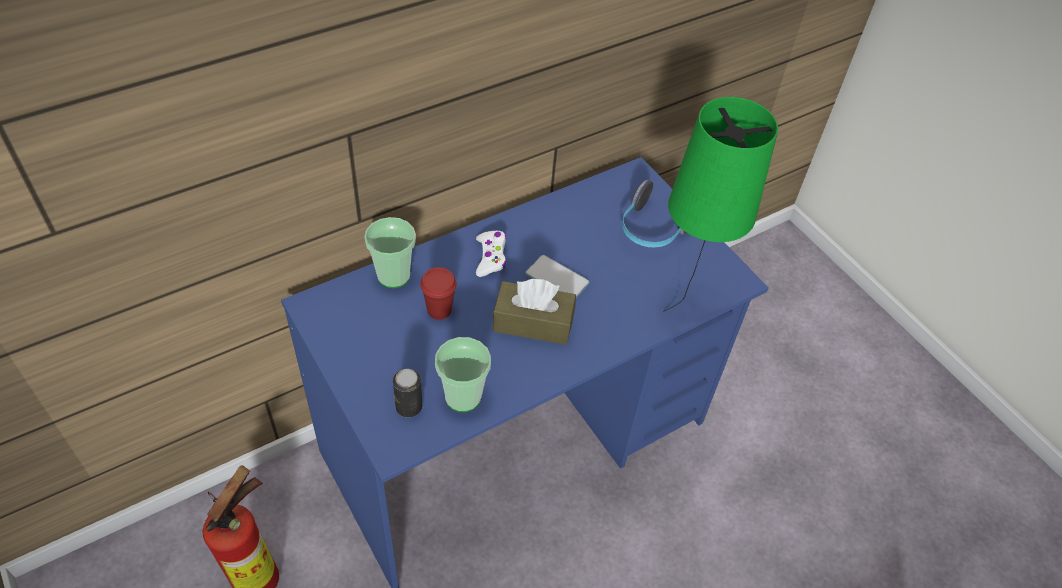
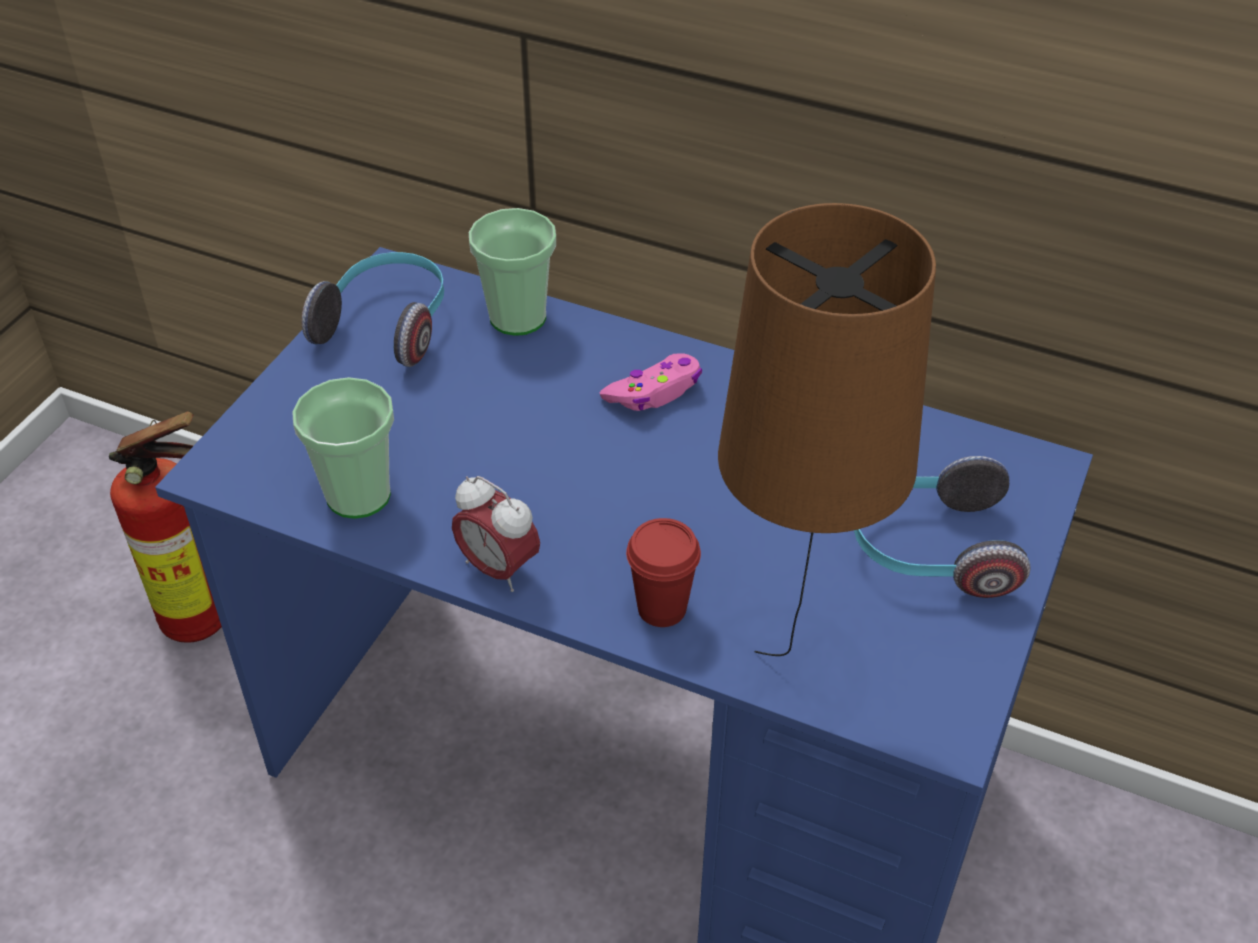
camera: 60 degrees right, 5 degrees down
(349, 326) = (388, 324): none -> headphones
(409, 407) = (296, 450): can -> none
(439, 310) = (497, 391): red cup -> red cup (662, 608)
(491, 257) = (655, 392): white game controller -> pink game controller
(533, 323) = (570, 501): brown tissue box -> none
(553, 369) = (498, 569): none -> alarm clock
(557, 279) = (688, 484): phone -> none
(682, 308) = (790, 675): green table lamp -> brown table lamp

